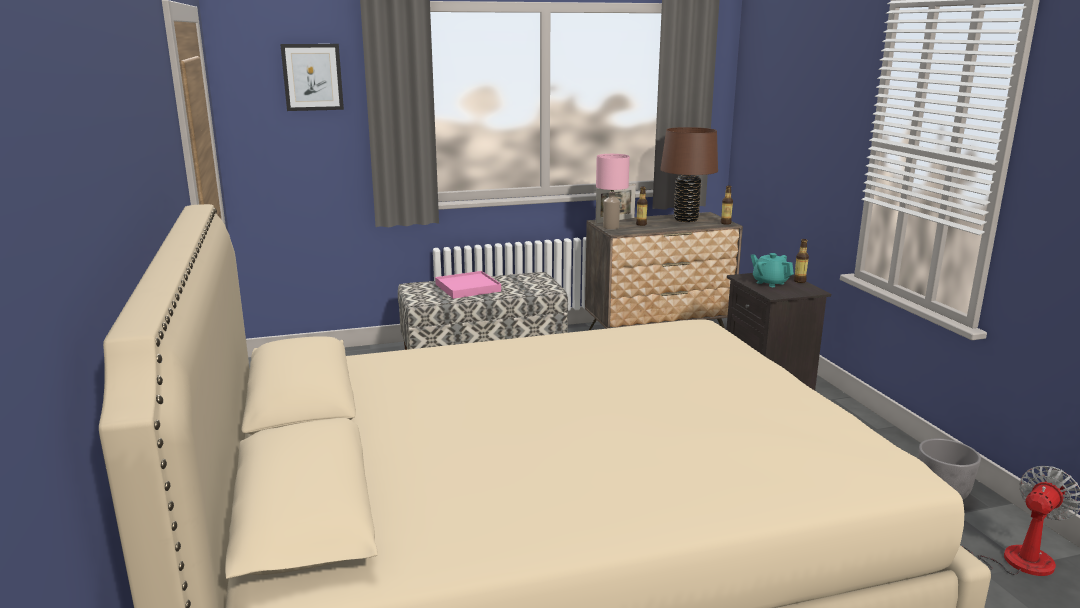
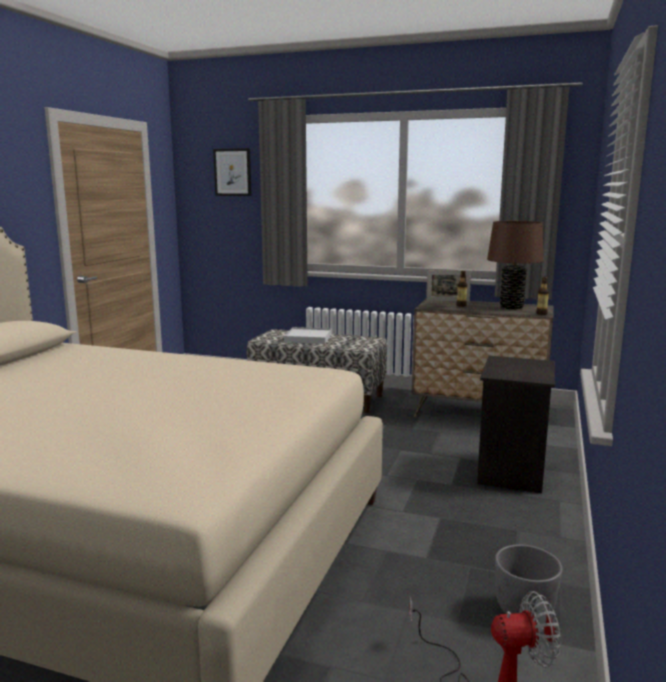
camera: 35 degrees right, 5 degrees down
(467, 288) = (308, 338): pink tray -> white tray
(610, 227) = (429, 304): pink table lamp -> none
(770, 283) = (513, 366): turquoise teapot -> none
(799, 281) = (547, 370): bottle -> none

